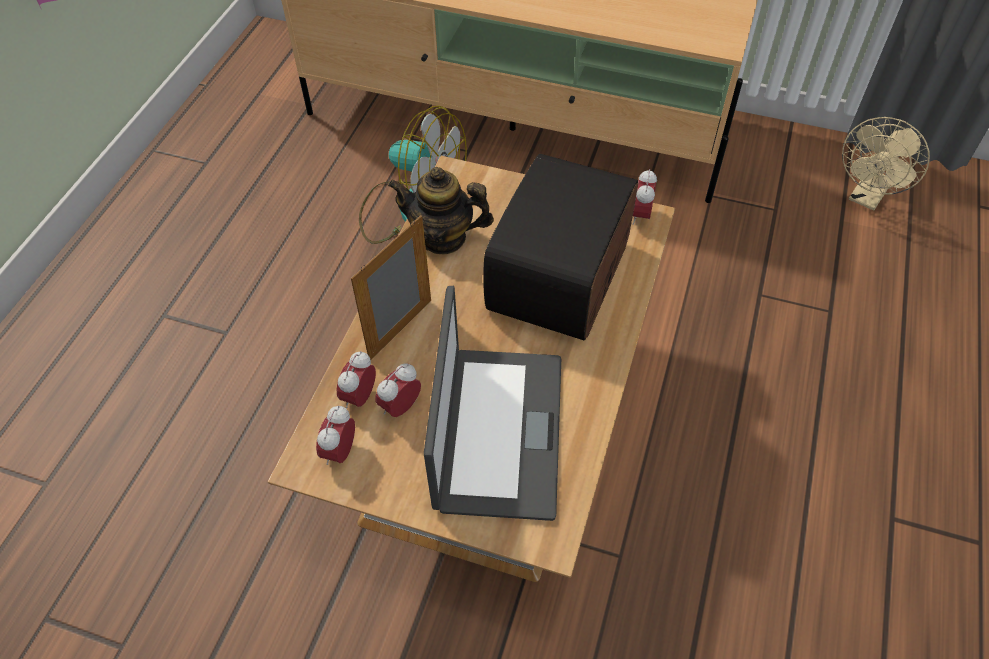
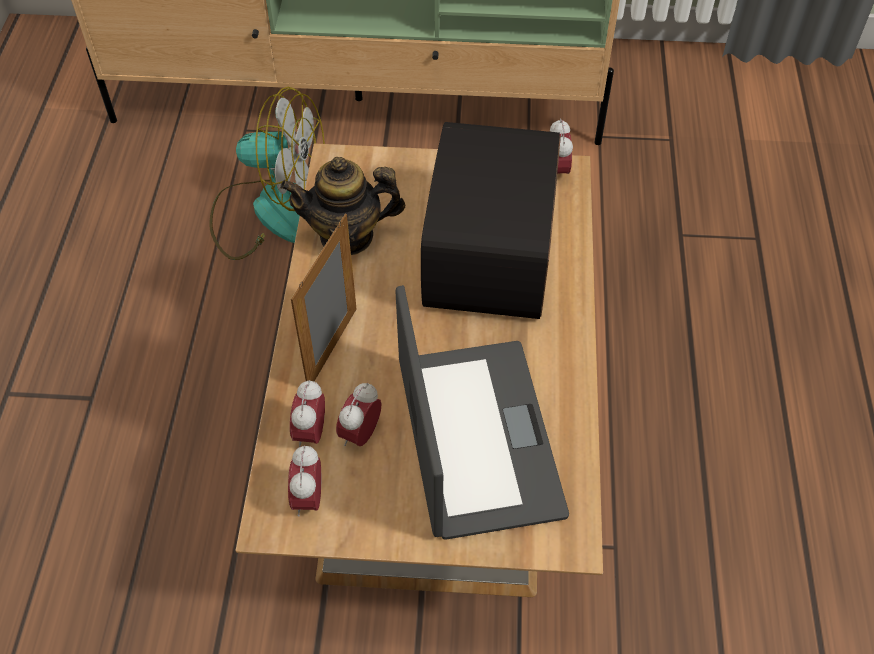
camera: 15 degrees left, 0 degrees up
(867, 198) = (761, 110): beige fan -> none

